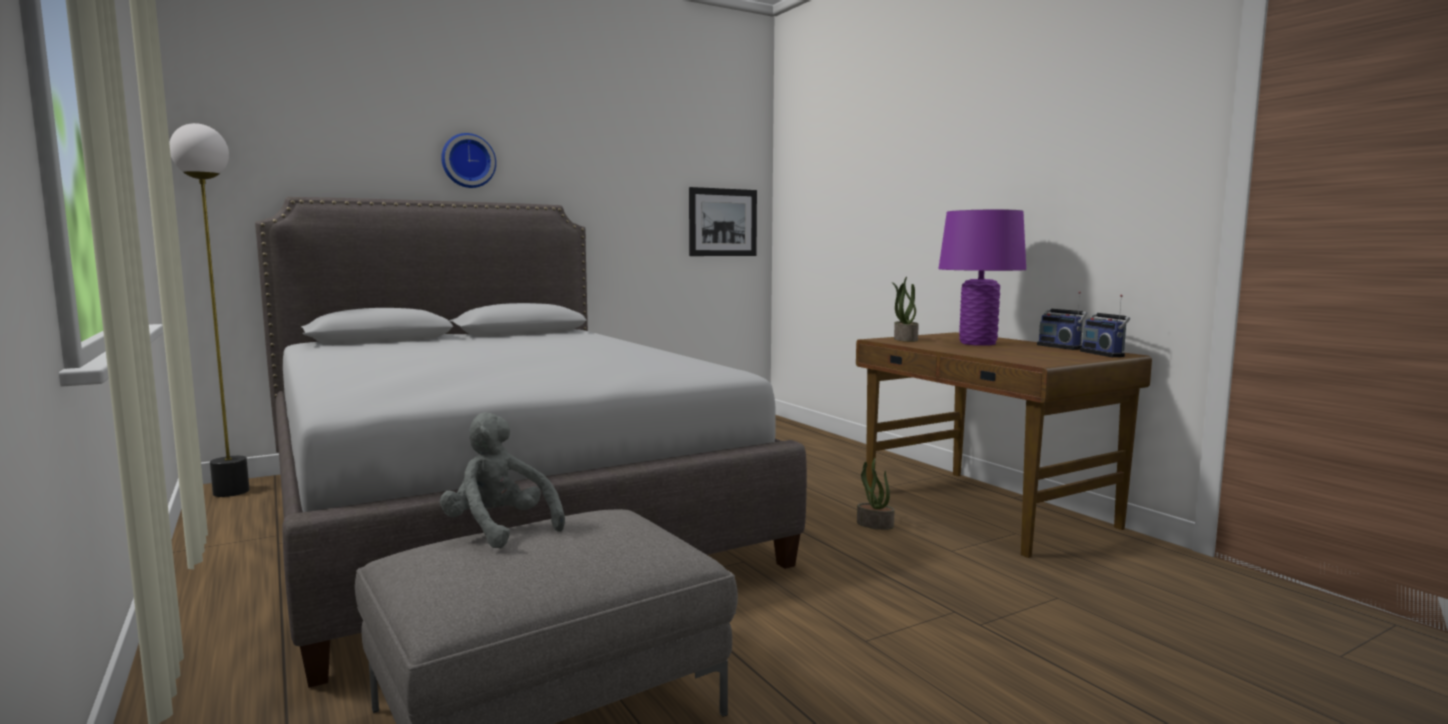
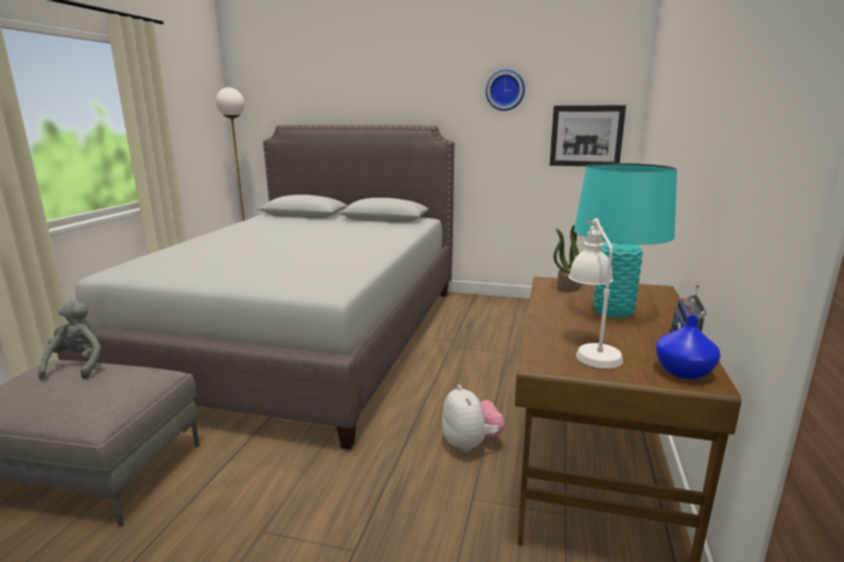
camera: 45 degrees right, 10 degrees up
(468, 161) = (379, 95): wall clock -> wall clock (505, 90)
(874, 525) = (470, 443): potted plant -> plush toy
(977, 343) = (613, 311): purple table lamp -> turquoise table lamp
(1036, 355) = (590, 349): none -> white table lamp
(1104, 354) = (684, 372): radio -> blue vase

